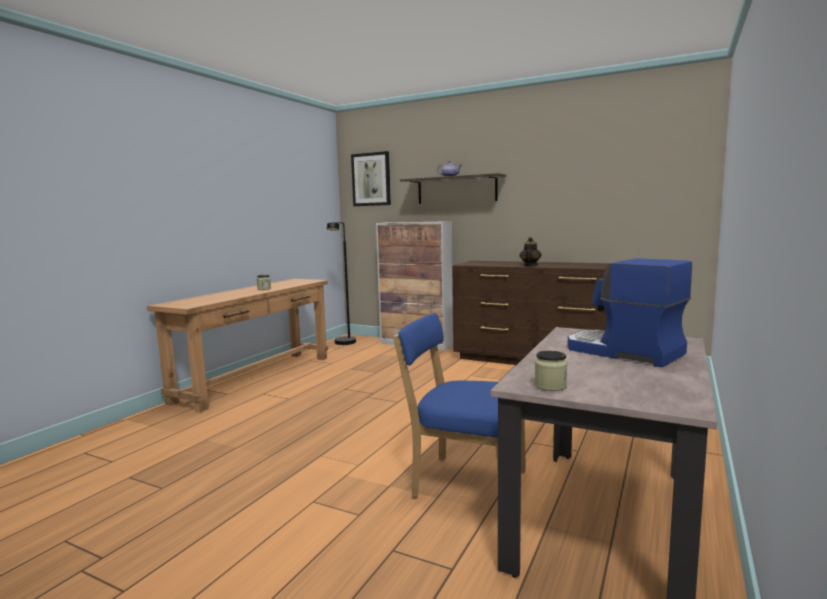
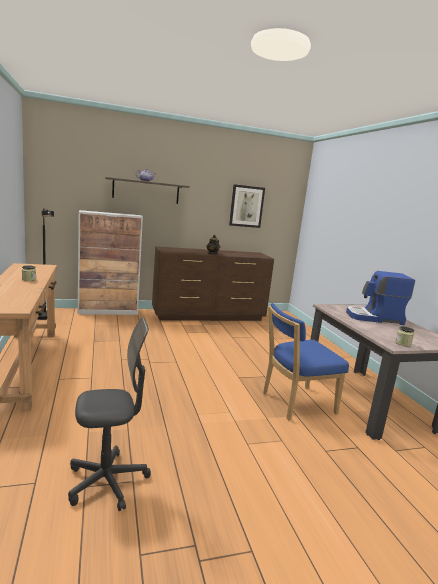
camera: 45 degrees left, 5 degrees up
(147, 480) = (107, 481): none -> grey office chair
(371, 179) = (63, 169): picture -> picture (246, 206)

